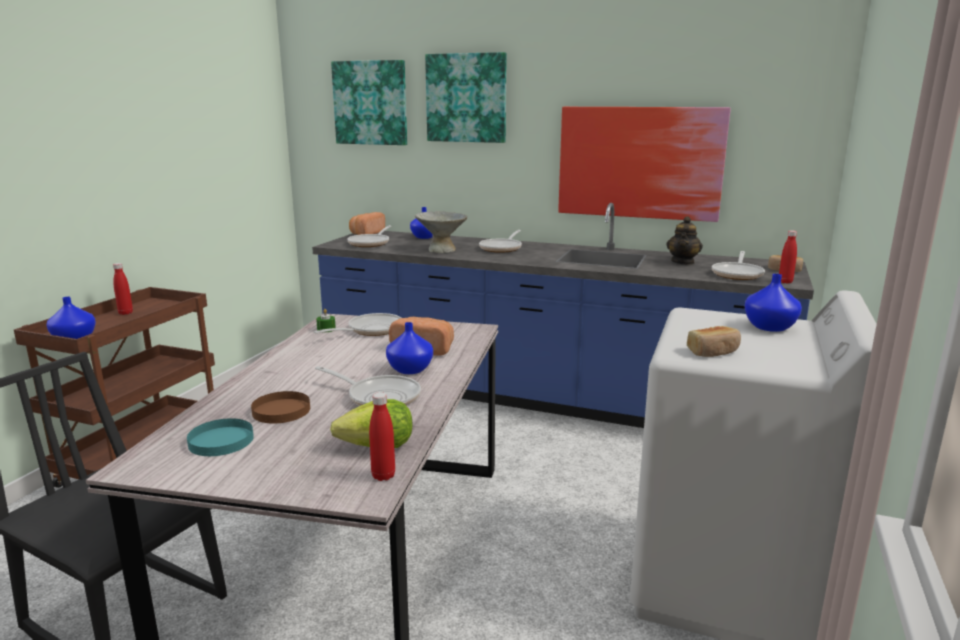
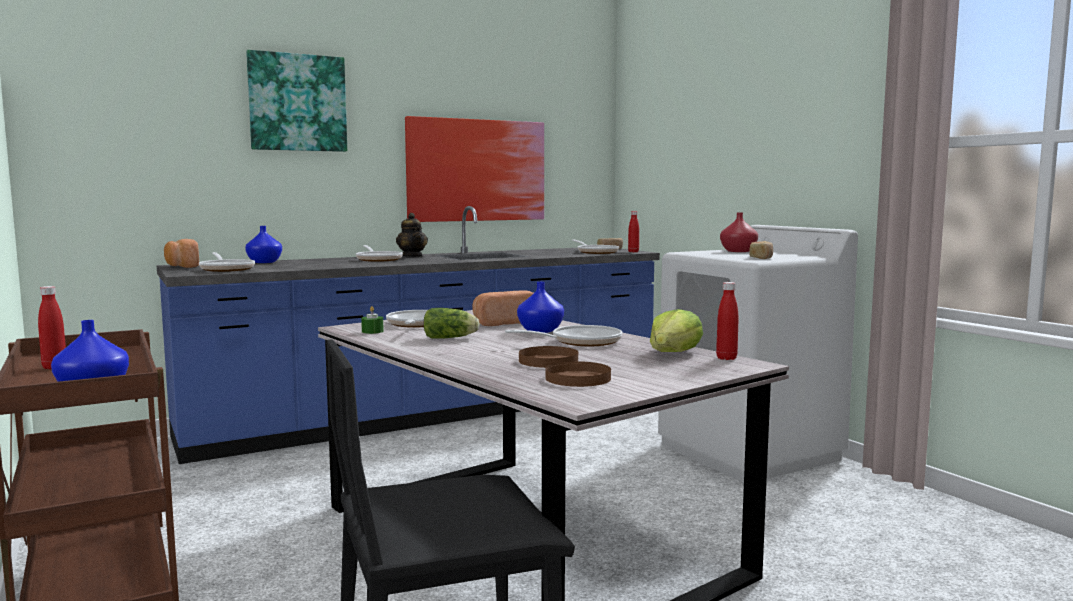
camera: 50 degrees left, 10 degrees down
(221, 441) = (578, 378): turquoise plate -> brown plate
(334, 355) = (451, 338): none -> lettuce
(370, 103) = (163, 102): picture -> none
(441, 250) = (329, 265): grey bowl -> none
(683, 262) = (542, 252): teapot -> teapot (412, 256)
(769, 327) = (738, 251): blue vase -> red vase

